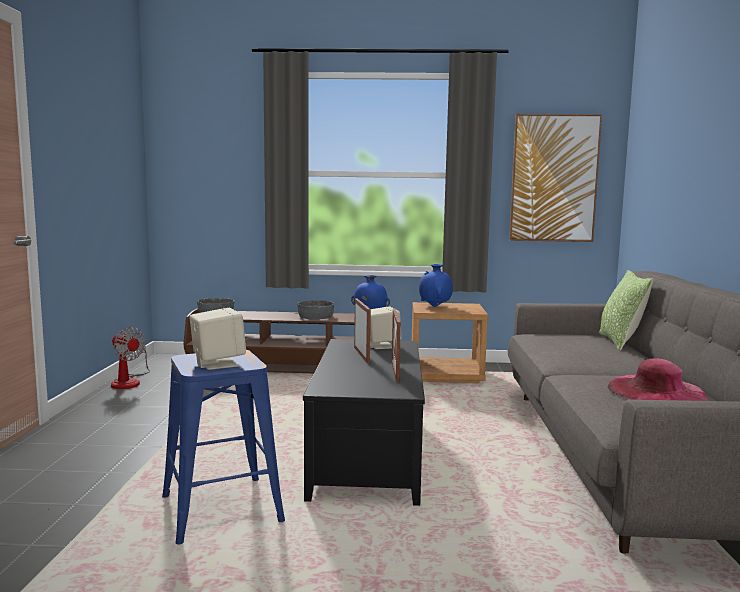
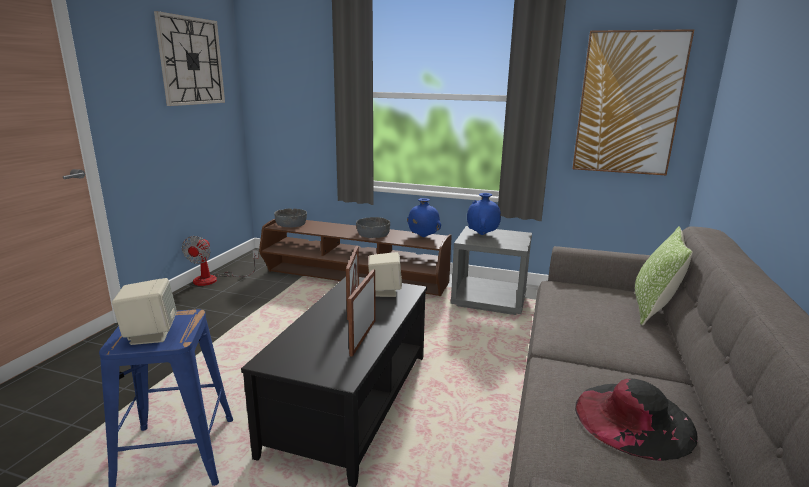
camera: 15 degrees right, 10 degrees up
(110, 133) = (191, 61): none -> wall clock
(129, 381) = (214, 279): fan -> fan turned 45 degrees clockwise
(446, 375) = (489, 300): brown nightstand -> grey nightstand
(656, 391) = (634, 419): pink hat -> black hat

